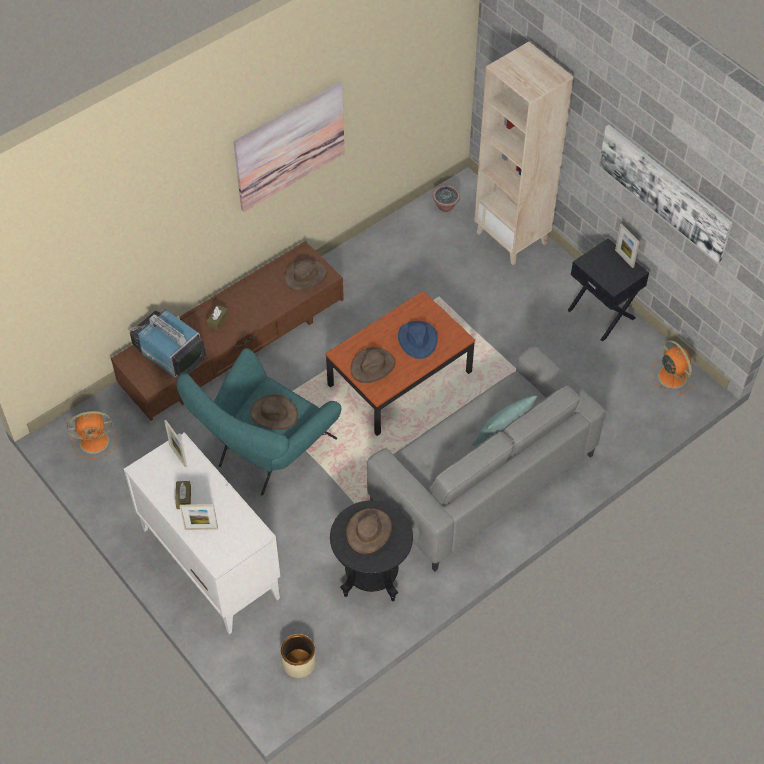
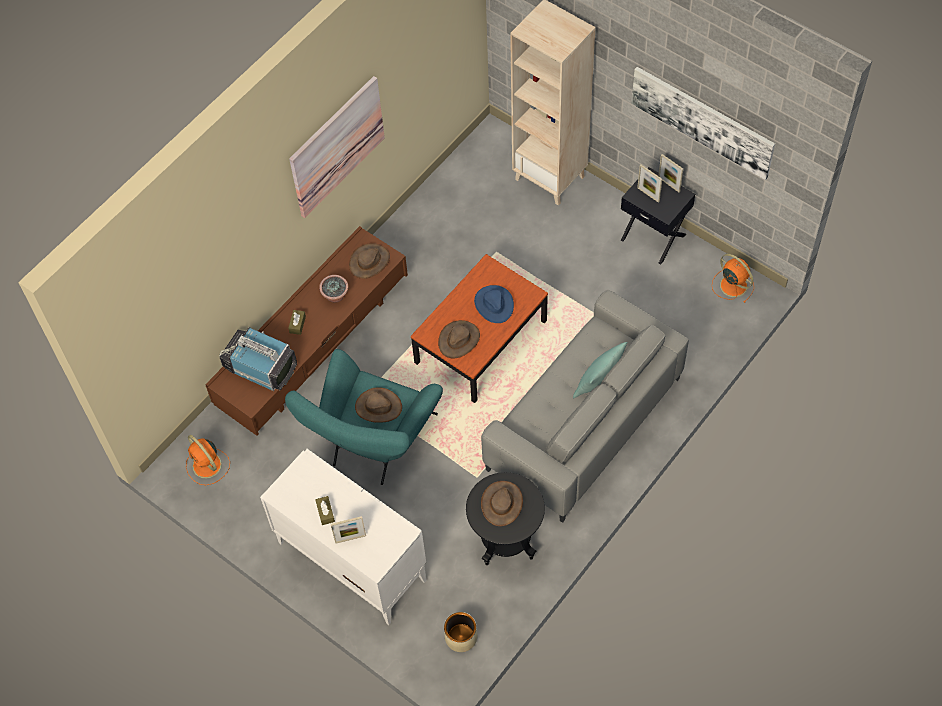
camera: 10 degrees left, 5 degrees up
(95, 440) = (208, 466): orange fan -> orange fan turned 75 degrees clockwise
(178, 455) = (308, 473): picture frame -> picture frame (648, 194)
(445, 206) = (479, 158): potted plant -> potted plant (335, 296)

